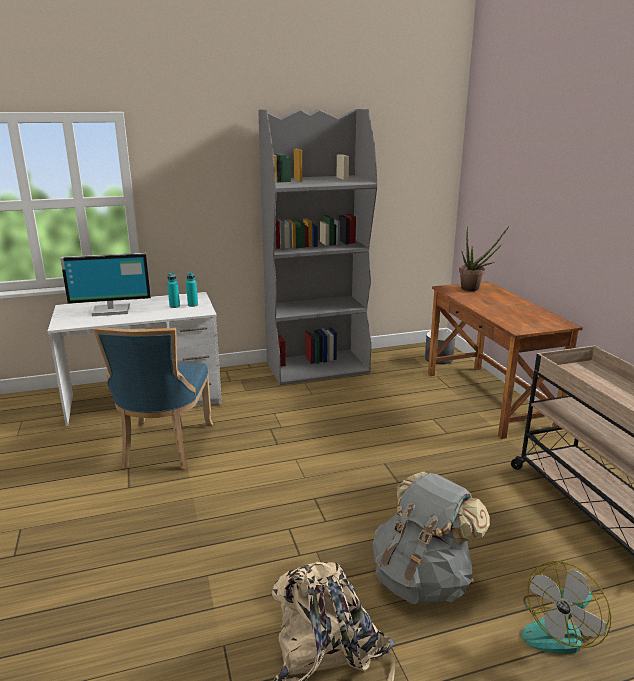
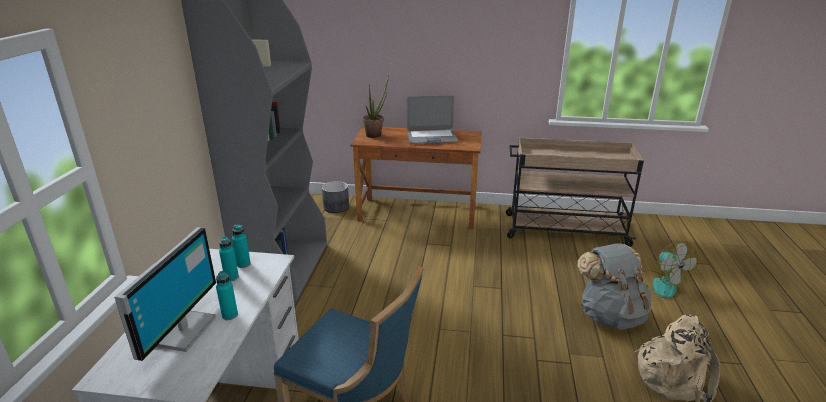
camera: 65 degrees left, 5 degrees up
(132, 316) = (230, 315): none -> turquoise bottle
(511, 309) = (432, 137): none -> laptop

